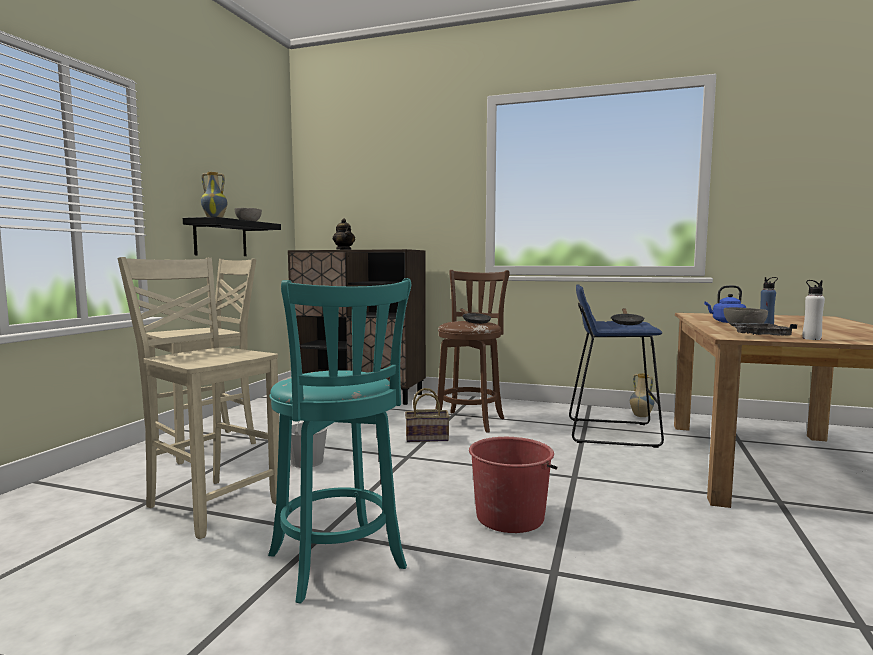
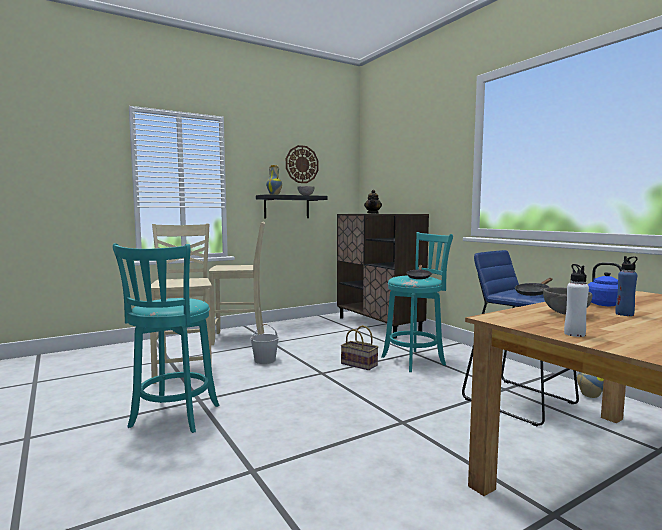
camera: 40 degrees right, 0 degrees up
(235, 176) = (302, 164): none -> wall clock
(470, 420) = (415, 360): brown stool -> turquoise stool
(510, 517) = (300, 430): red bucket -> none
(759, 336) = (529, 322): grey tray -> none

